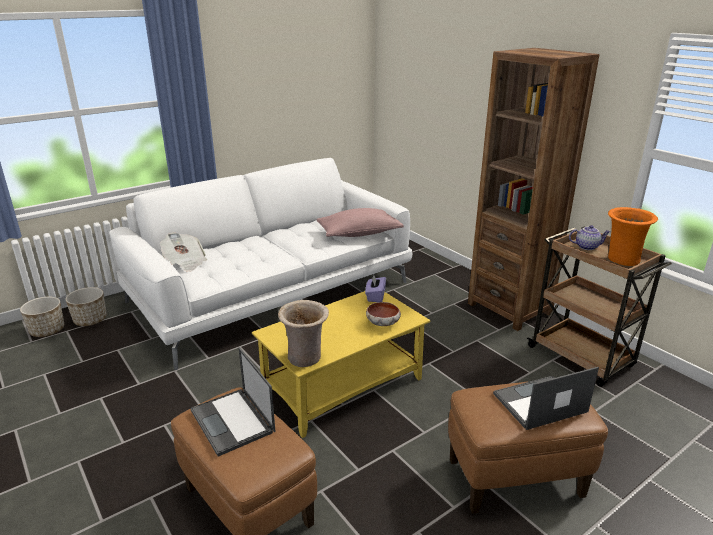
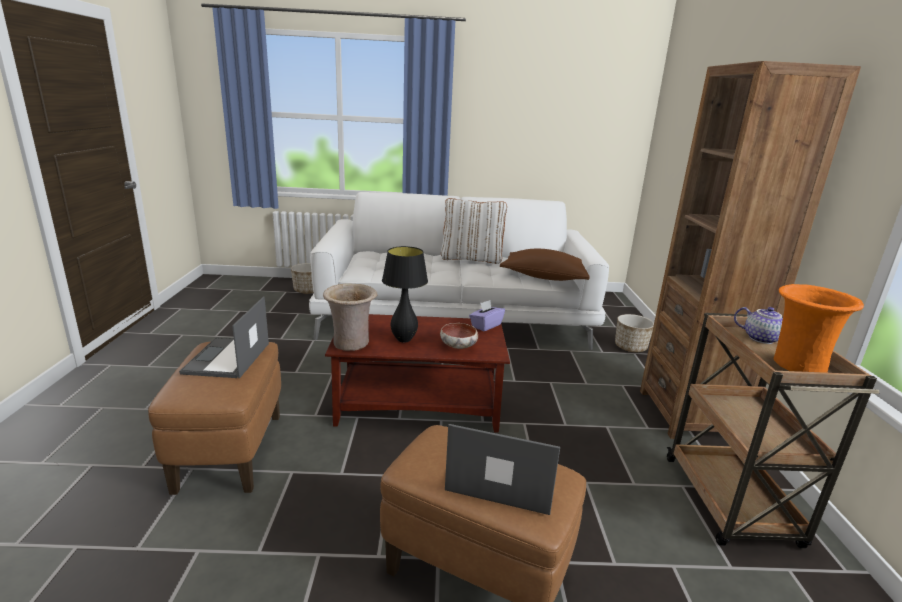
camera: 35 degrees right, 5 degrees down
(47, 331) = (276, 288): planter -> planter (630, 347)
(185, 262) = (368, 255): newspaper -> none
(278, 234) = (471, 259): none -> white pillow
(338, 335) = (404, 340): none -> black table lamp
(344, 385) = (419, 405): yellow coffee table -> brown coffee table
(359, 233) = (545, 277): pink pillow -> brown pillow

